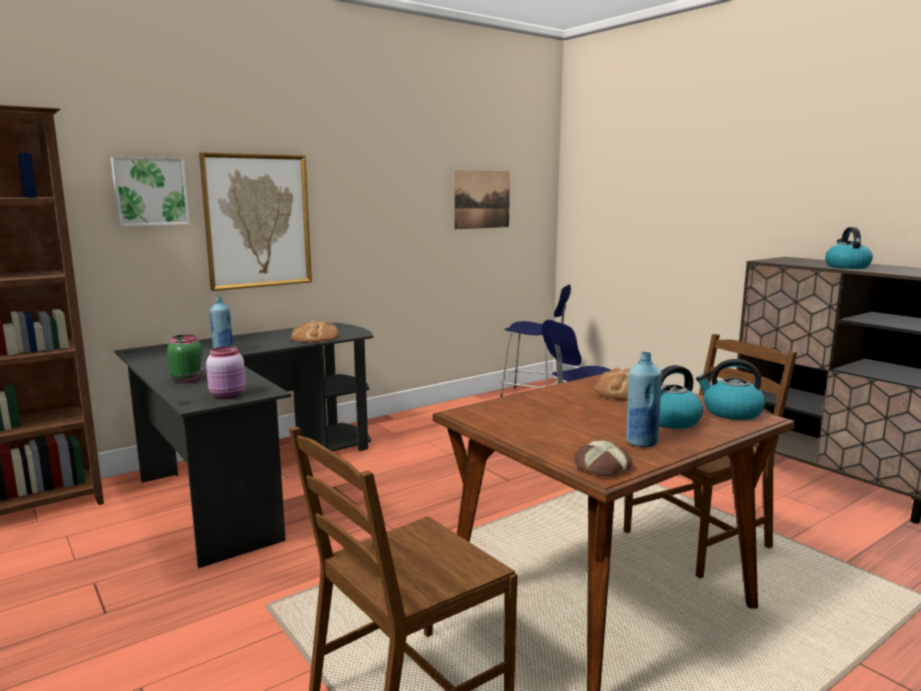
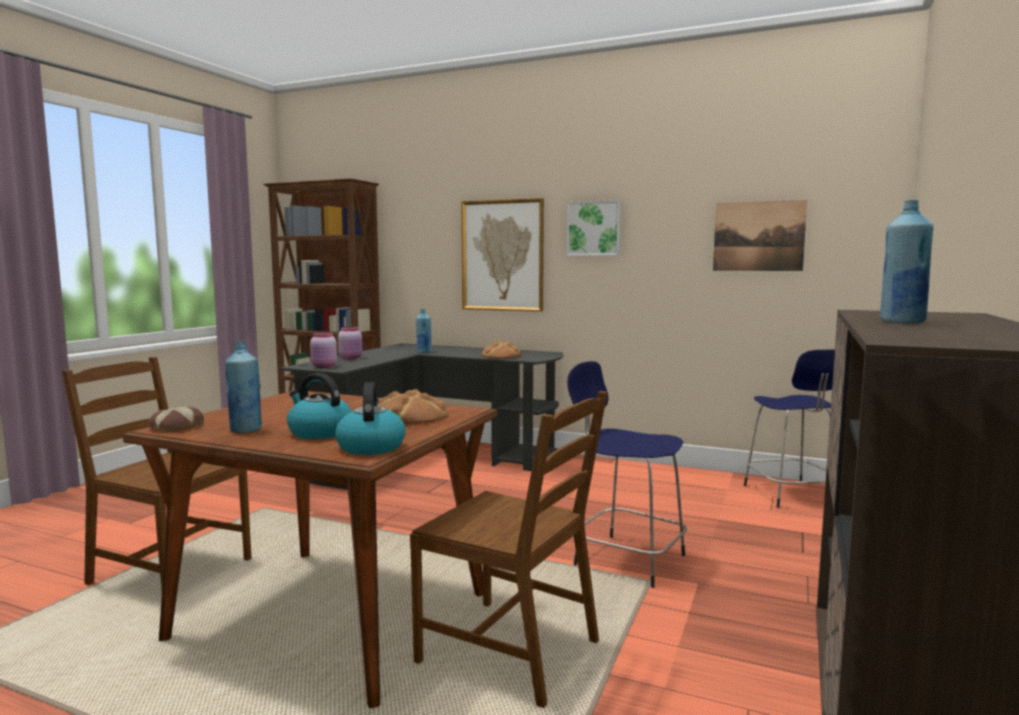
camera: 60 degrees right, 5 degrees down
(150, 191) = (431, 232): picture -> picture (594, 228)
(188, 379) = (351, 358): green jar -> pink jar
(846, 267) = (902, 322): kettle -> blue bottle

